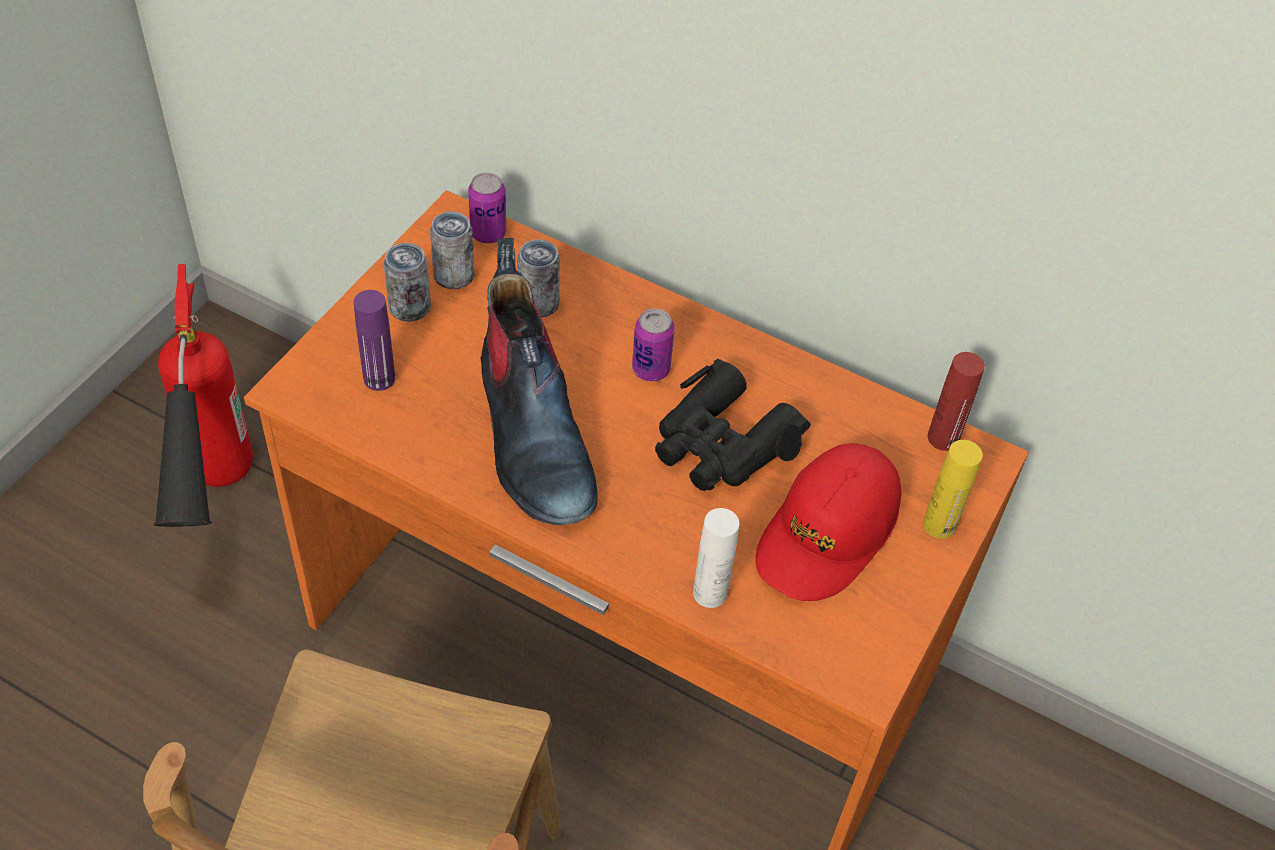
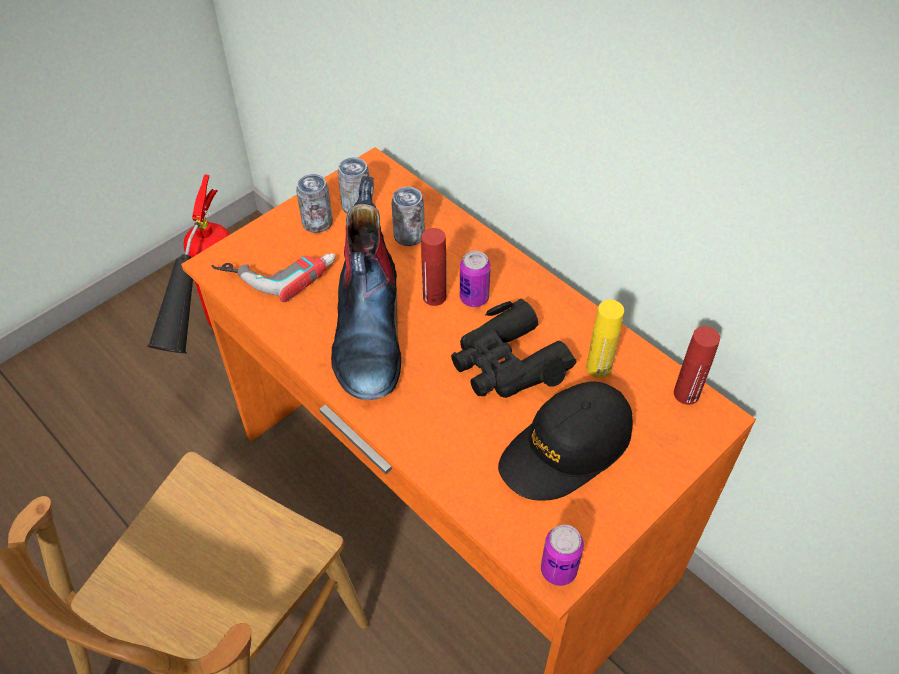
camera: 20 degrees right, 0 degrees up
(379, 378) = (277, 268): purple bottle -> power drill
(488, 233) = (392, 181): can -> can (558, 570)
(600, 377) = (434, 296): none -> red bottle
(710, 593) = (457, 475): white bottle -> none
(827, 533) = (566, 449): red cap -> black cap
(939, 525) = (660, 462): yellow bottle -> yellow bottle (598, 367)

